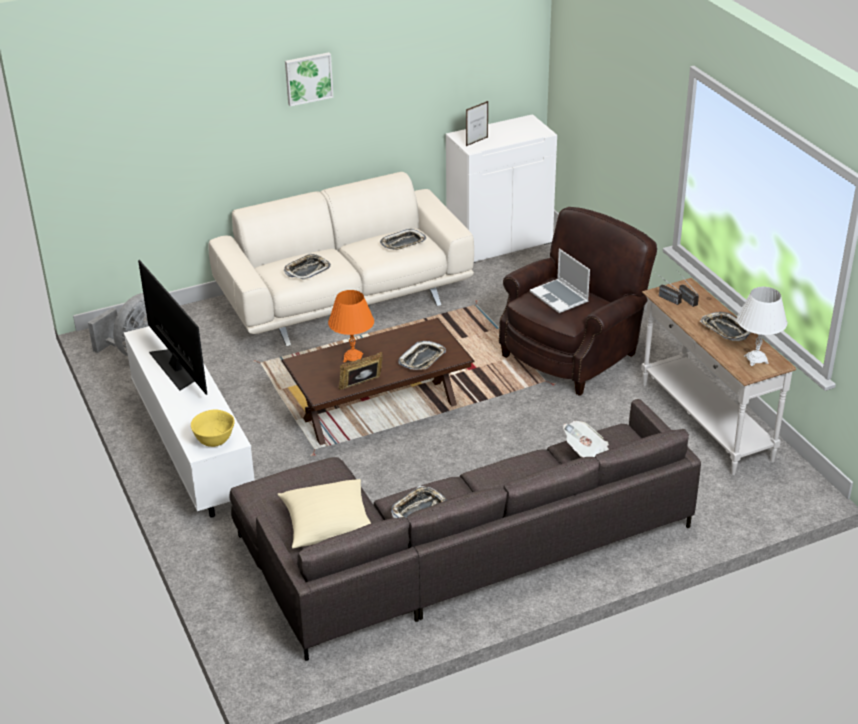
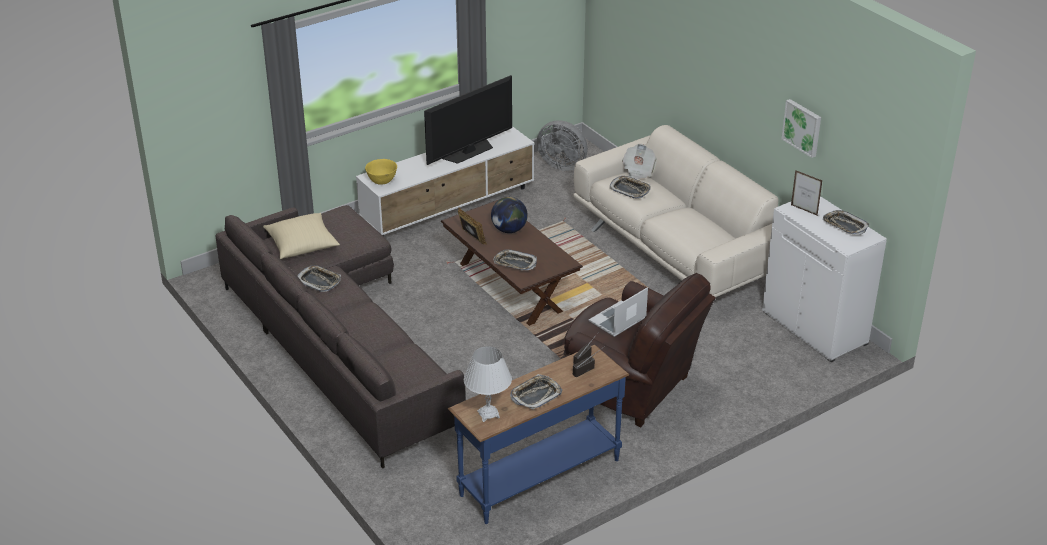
camera: 80 degrees right, 0 degrees up
(308, 78) = (732, 58): picture -> picture (802, 127)
(353, 358) = (509, 230): orange table lamp -> globe
(403, 243) = (694, 232): tray -> tray (844, 225)
(587, 453) = (398, 358): newspaper -> newspaper (638, 171)
(704, 422) = (539, 476): white console table -> blue console table

